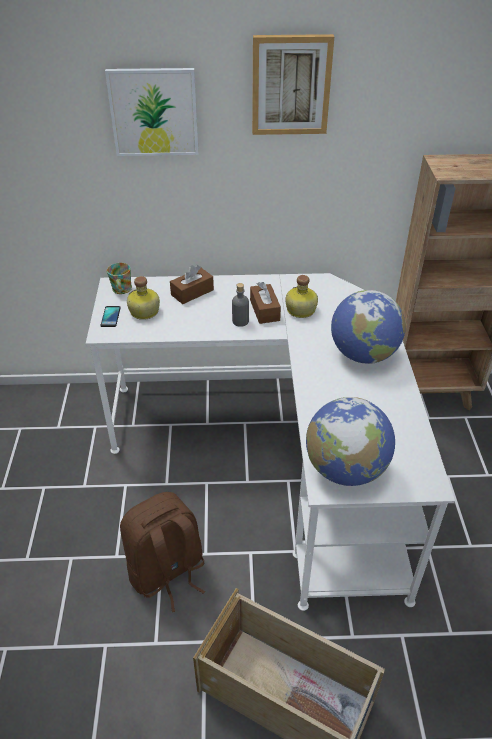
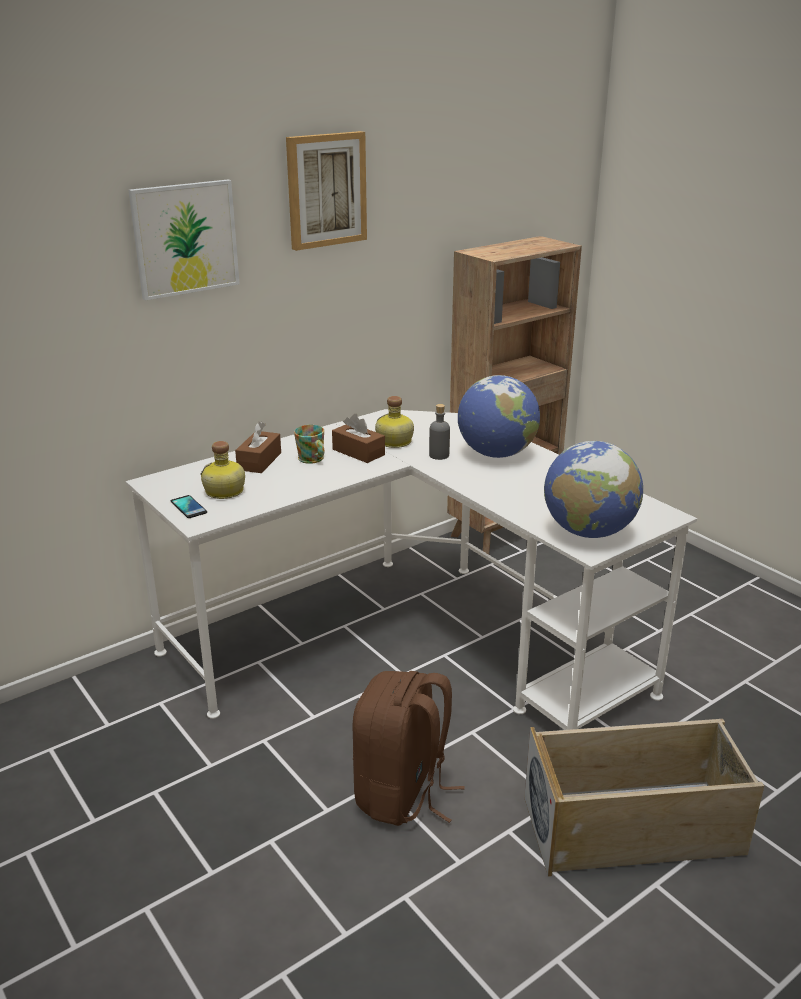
camera: 35 degrees left, 15 degrees down
(121, 290) = (169, 483): mug -> mug (312, 459)
(240, 321) = (344, 467): grey bottle -> grey bottle (439, 455)

